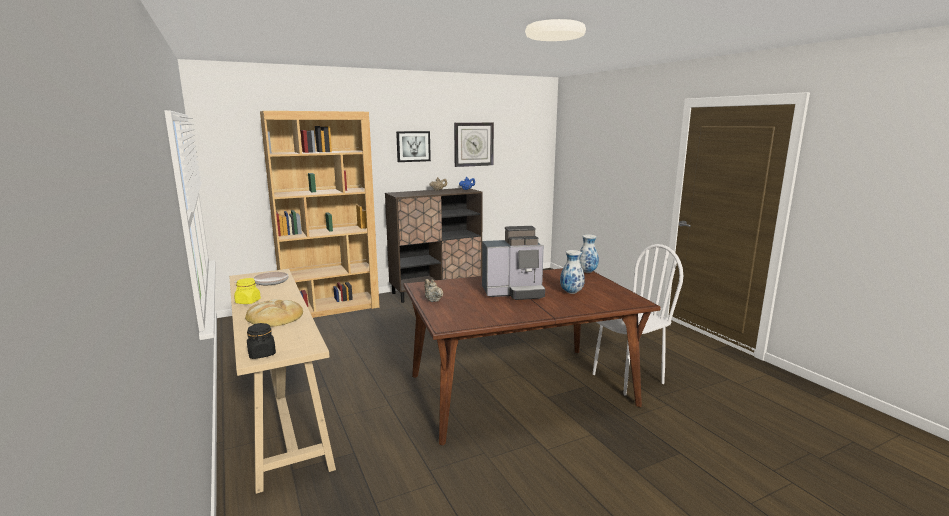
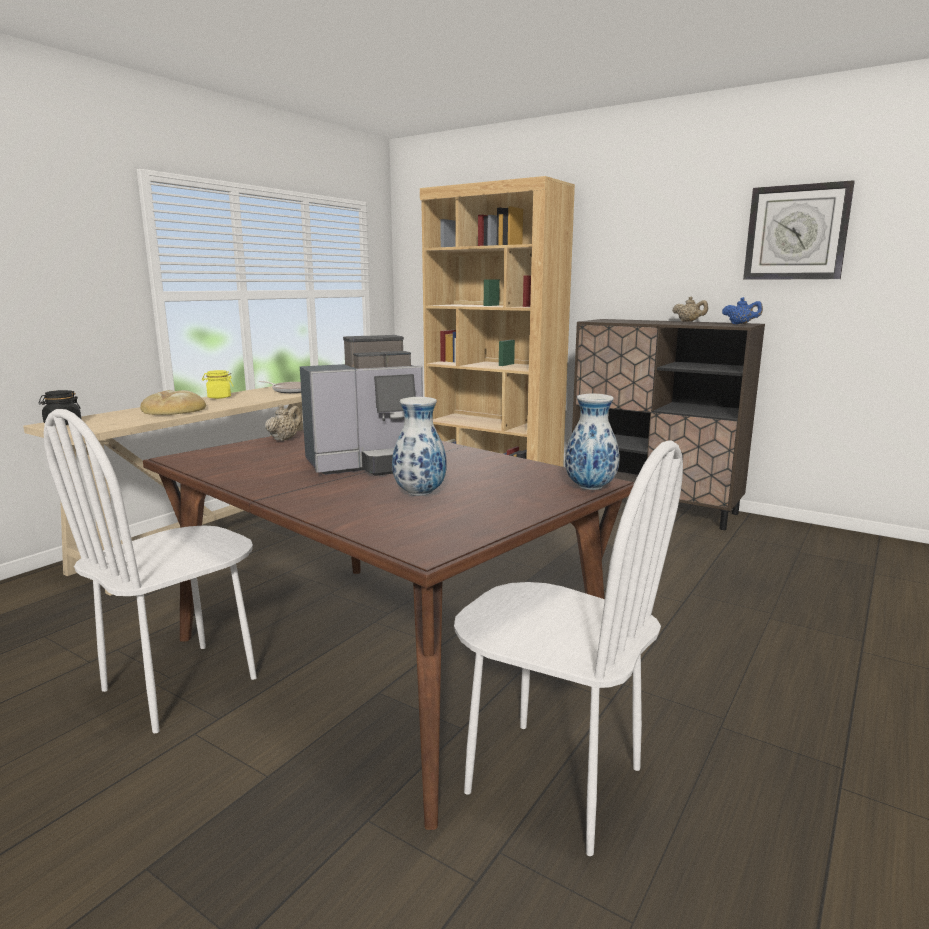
camera: 60 degrees right, 0 degrees up
(413, 146) = (662, 239): picture -> none
(495, 449) = (180, 684): none -> white chair
(514, 292) = (370, 464): coffee machine -> coffee machine turned 75 degrees counterclockwise

